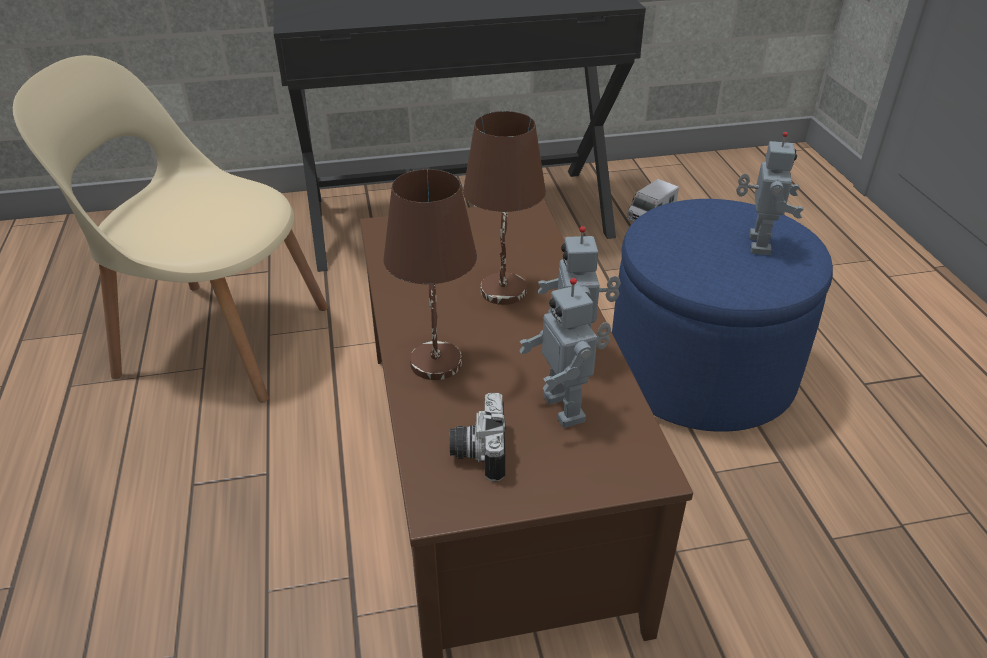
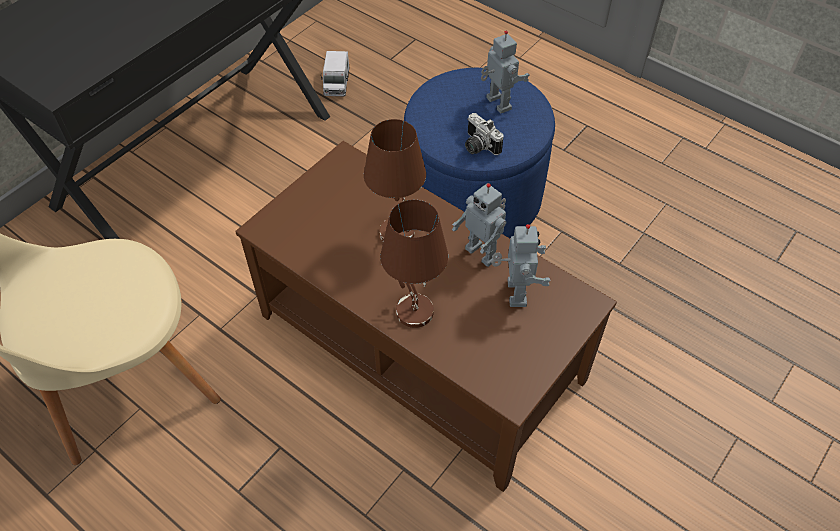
camera: 40 degrees left, 15 degrees up
(477, 451) = (497, 352): camera -> camera (478, 146)
(566, 408) = (514, 293): toy robot -> toy robot turned 120 degrees counterclockwise

